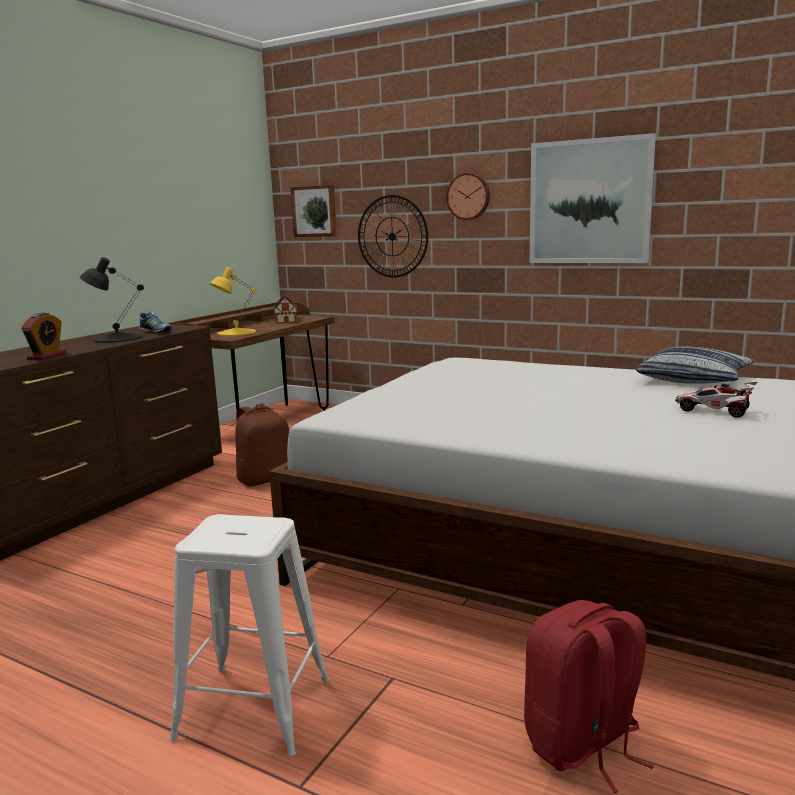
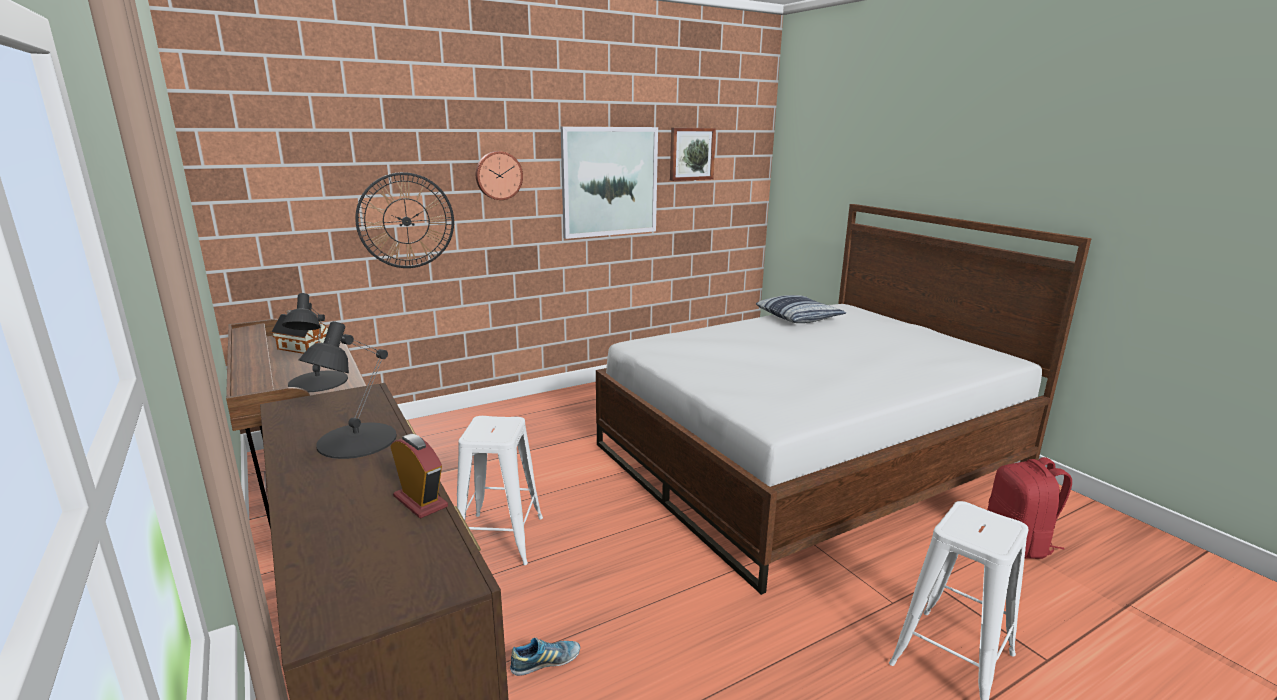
camera: 60 degrees left, 5 degrees up
(156, 332) = (357, 413): shoe -> shoe (545, 662)
(236, 332) = (317, 382): yellow table lamp -> black table lamp
(264, 479) = (500, 538): brown backpack -> white stool
(314, 211) = (277, 192): picture -> picture (691, 154)
(714, 411) = (877, 337): toy car -> none

